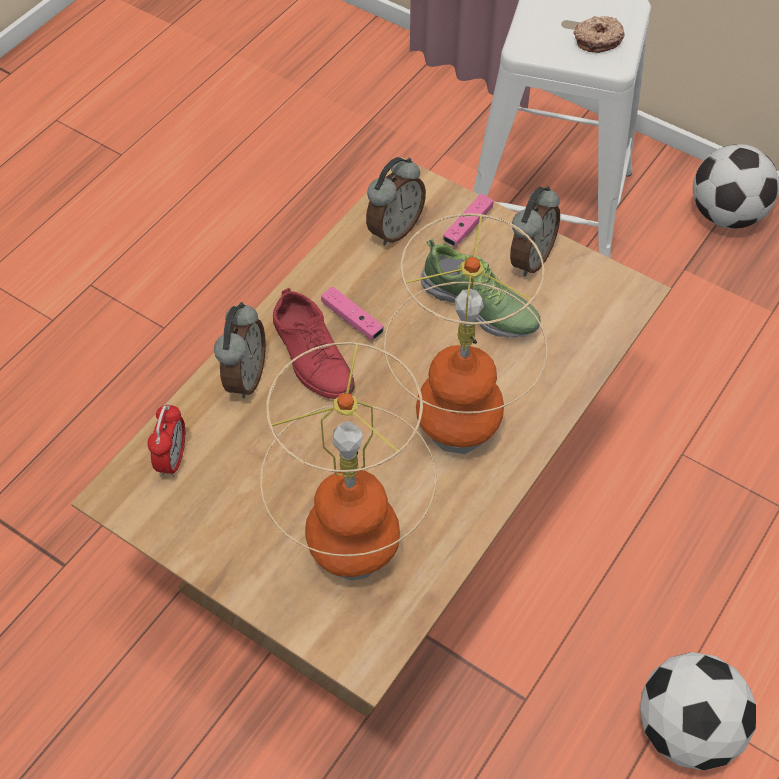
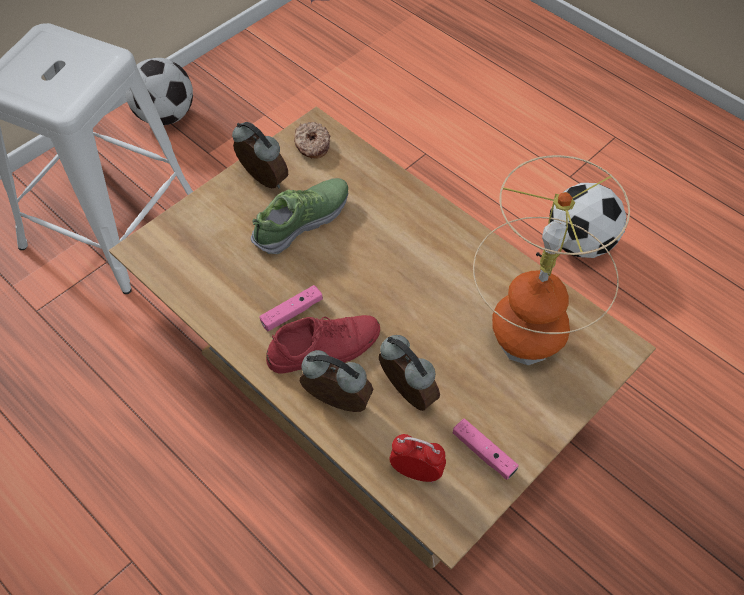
camera: 80 degrees left, 0 degrees up
(394, 229) = (197, 267): alarm clock -> alarm clock (405, 395)
(458, 429) = (421, 256): table lamp -> none
(467, 226) = (213, 215): pink game controller -> pink game controller (484, 453)
(597, 40) = (78, 61): donut -> donut (311, 145)

